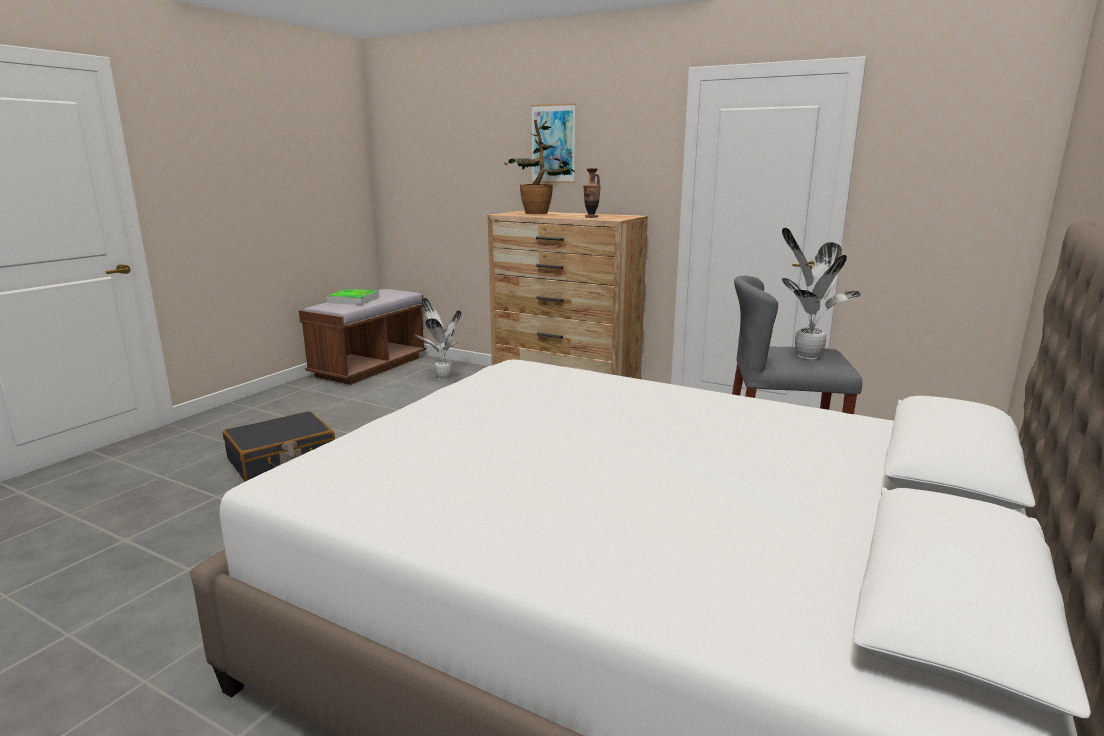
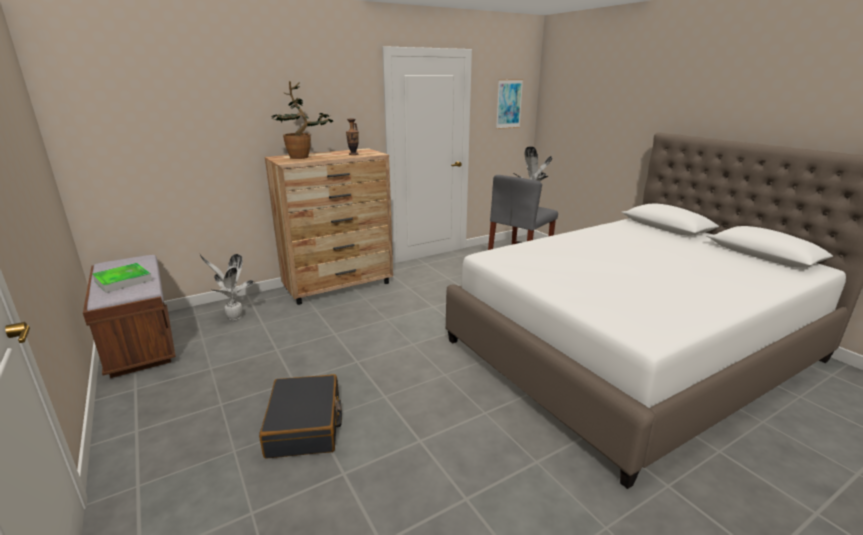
camera: 60 degrees left, 5 degrees up
(553, 144) = (285, 99): picture -> picture (509, 104)

